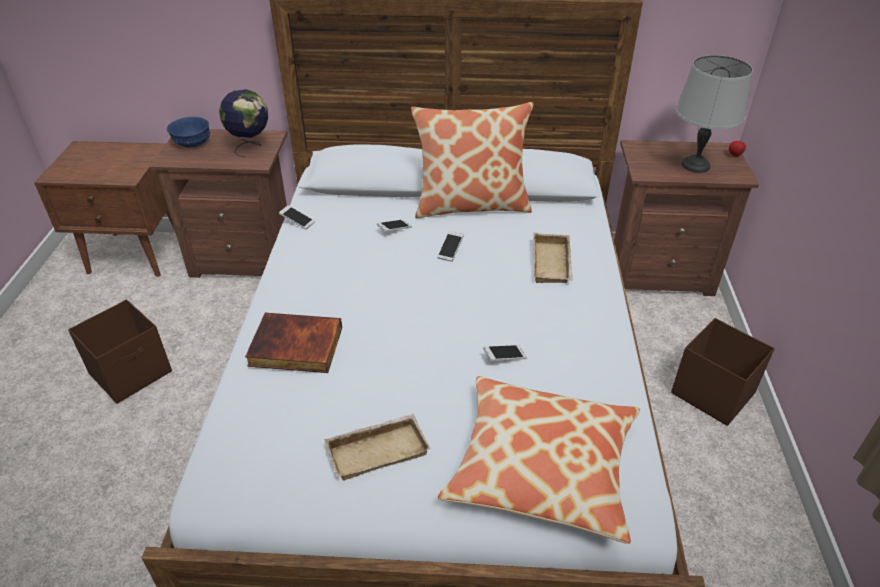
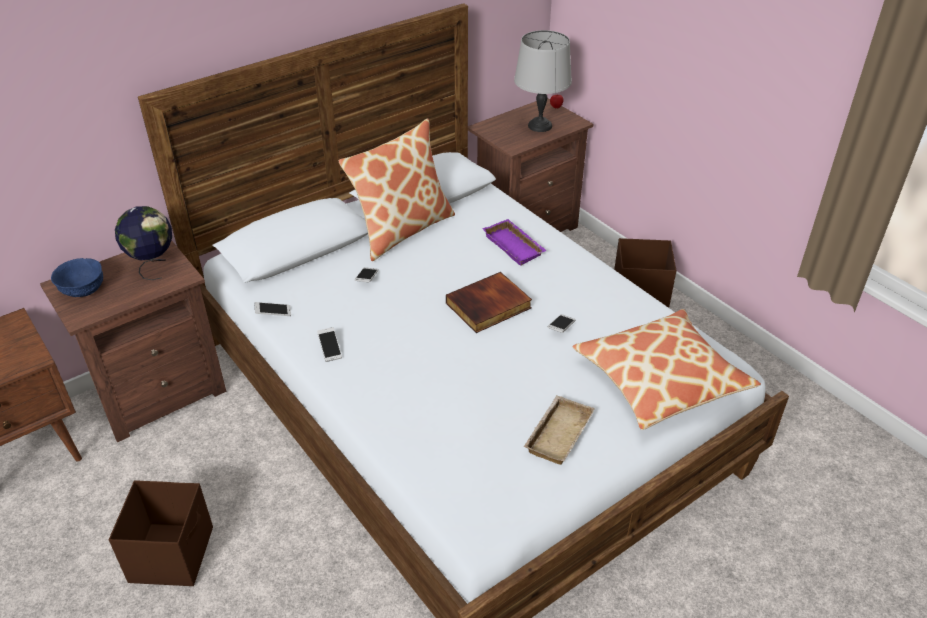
camera: 40 degrees left, 0 degrees up
(295, 347) = (413, 405): book -> book (489, 306)
(450, 250) = (431, 273): phone -> phone (330, 348)
(553, 264) = (515, 246): beige tray -> purple tray

